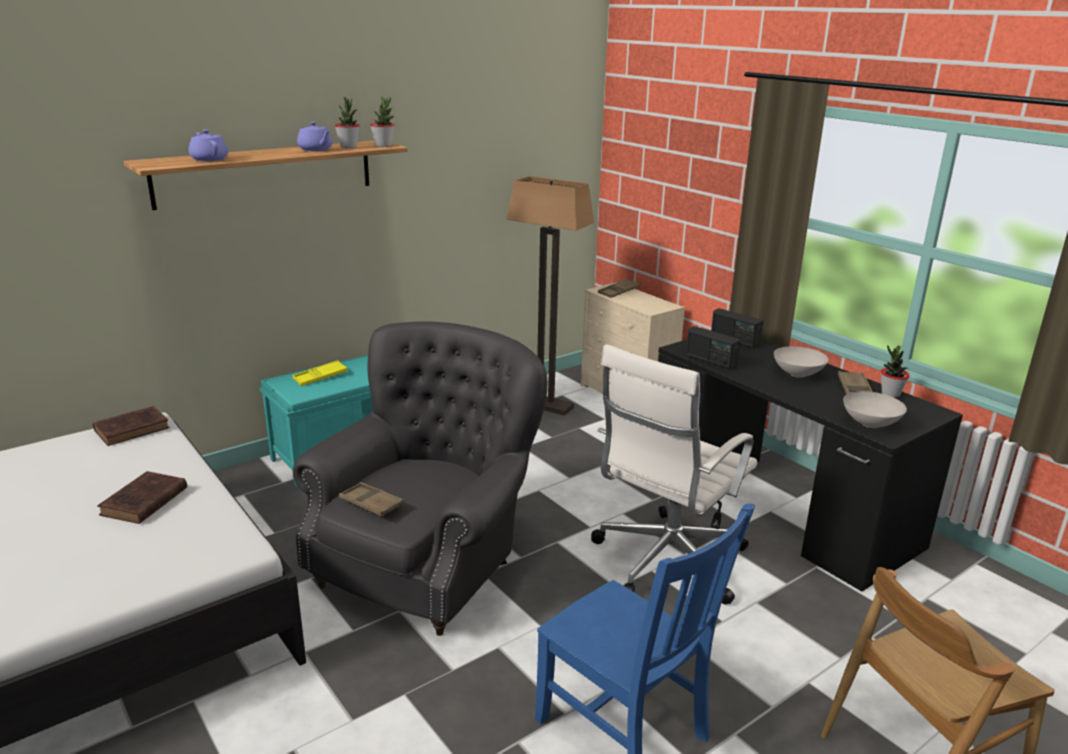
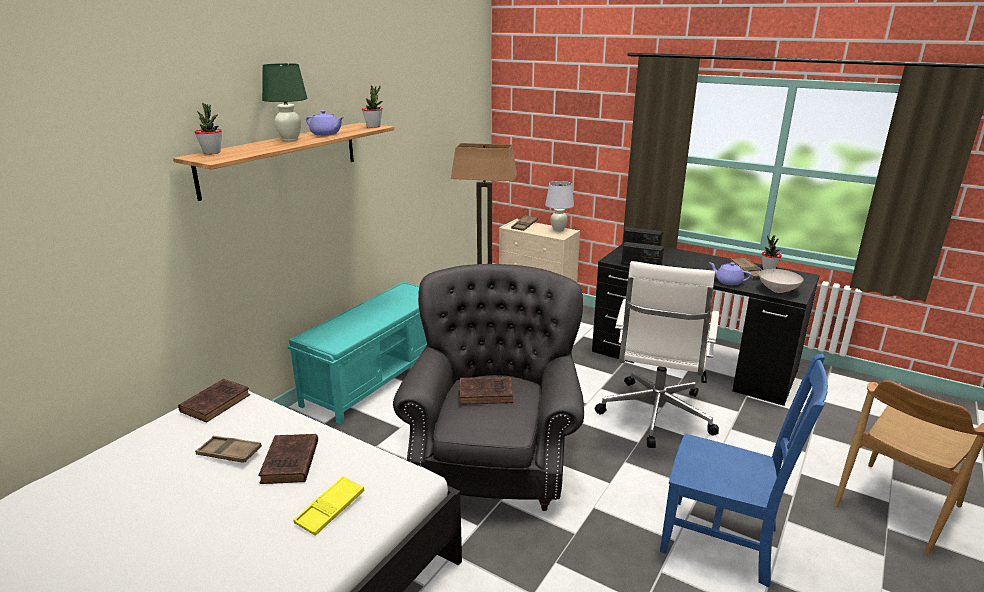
camera: 20 degrees left, 0 degrees up
(209, 159) = (252, 149): purple teapot -> purple teapot (728, 281)
(268, 152) = (290, 139): none -> green table lamp
(320, 377) = (339, 328): yellow tray -> yellow tray (330, 509)
(348, 146) = (347, 129): potted plant -> potted plant (212, 152)
(371, 504) = (476, 419): brown tray -> brown tray (229, 453)
(410, 479) = (487, 393): none -> brown book
(656, 302) = (558, 230): none -> white table lamp
(797, 374) = (702, 265): white bowl -> none

